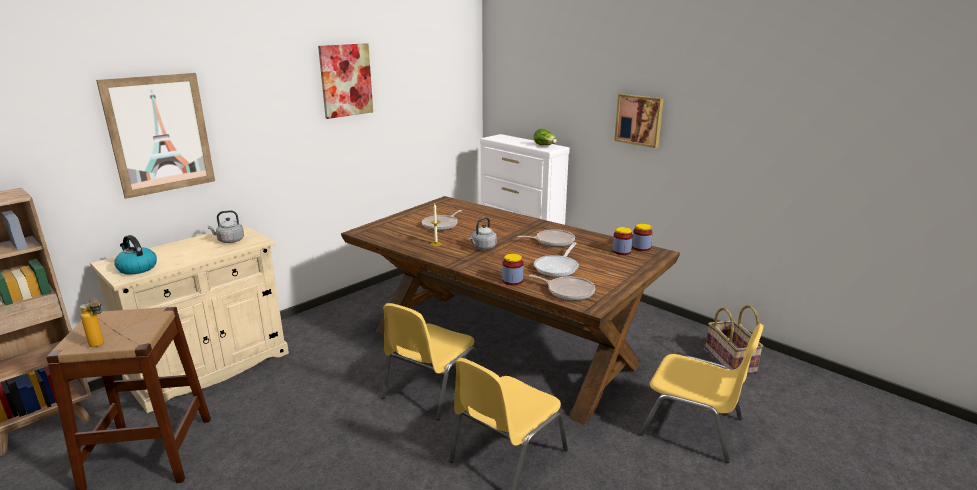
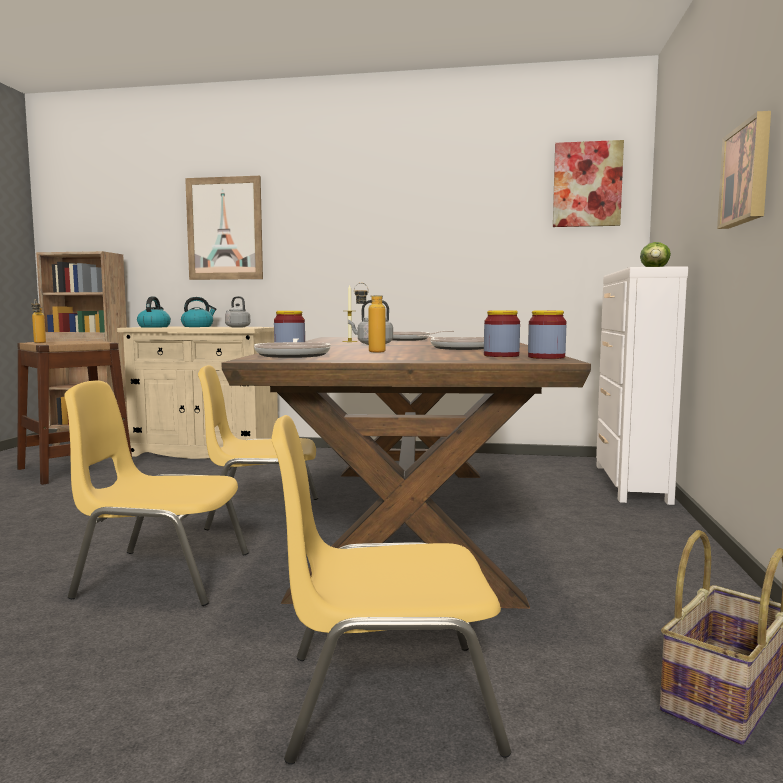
camera: 55 degrees right, 15 degrees down
(172, 250) = (198, 326): none -> kettle
(346, 80) = (417, 191): picture -> picture (587, 184)
(558, 267) = (369, 352): frying pan -> bottle
(693, 427) = (385, 699): yellow chair -> yellow chair turned 90 degrees clockwise

